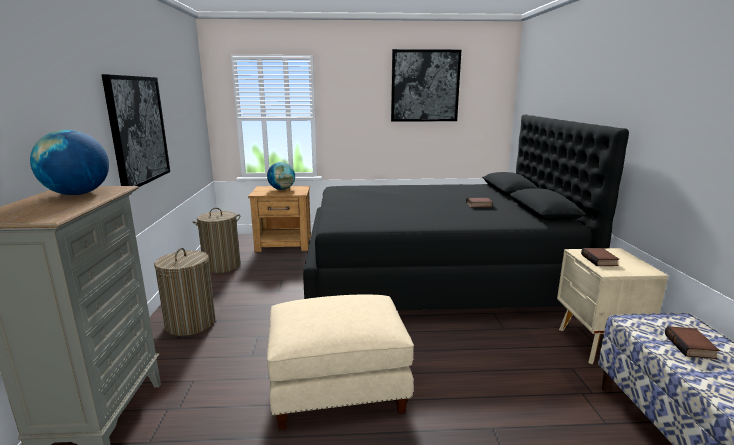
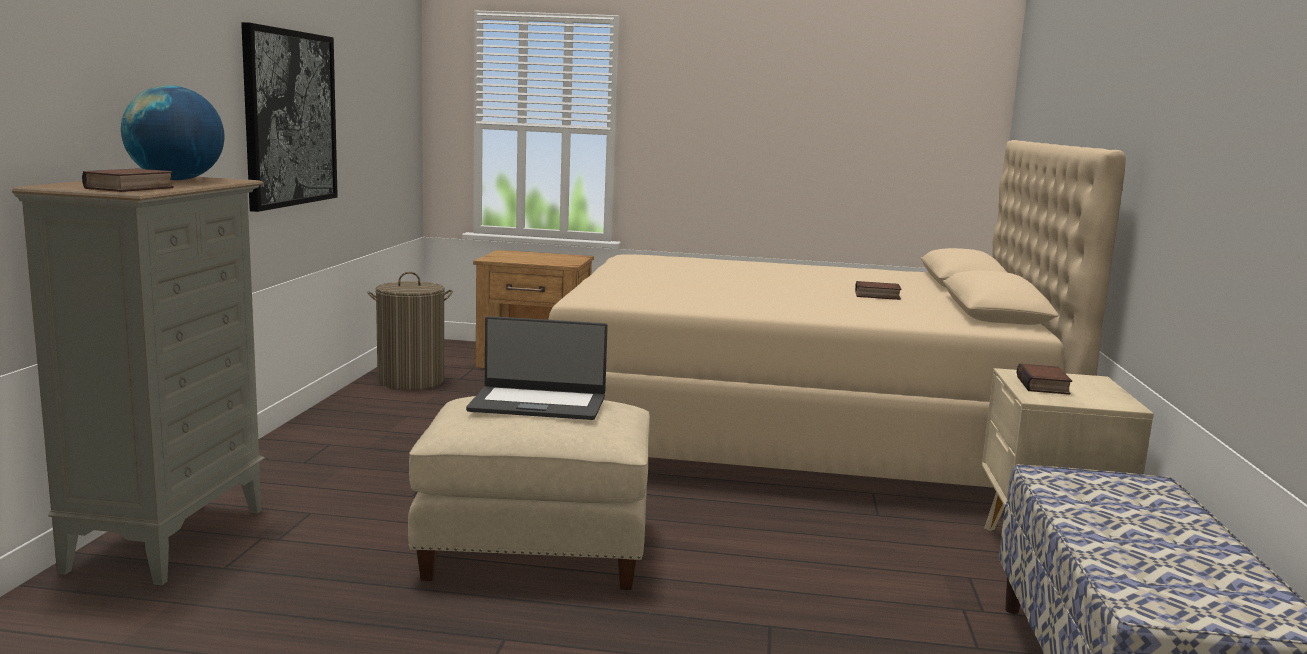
camera: 10 degrees right, 5 degrees down
(190, 323) = (331, 447): laundry basket -> none
(282, 189) = (539, 257): globe -> none
(334, 308) = (538, 404): none -> laptop
(425, 86) = (828, 80): picture -> none
(433, 276) = (789, 432): black bed -> beige bed
(691, 346) = (1122, 510): book -> book (130, 188)

